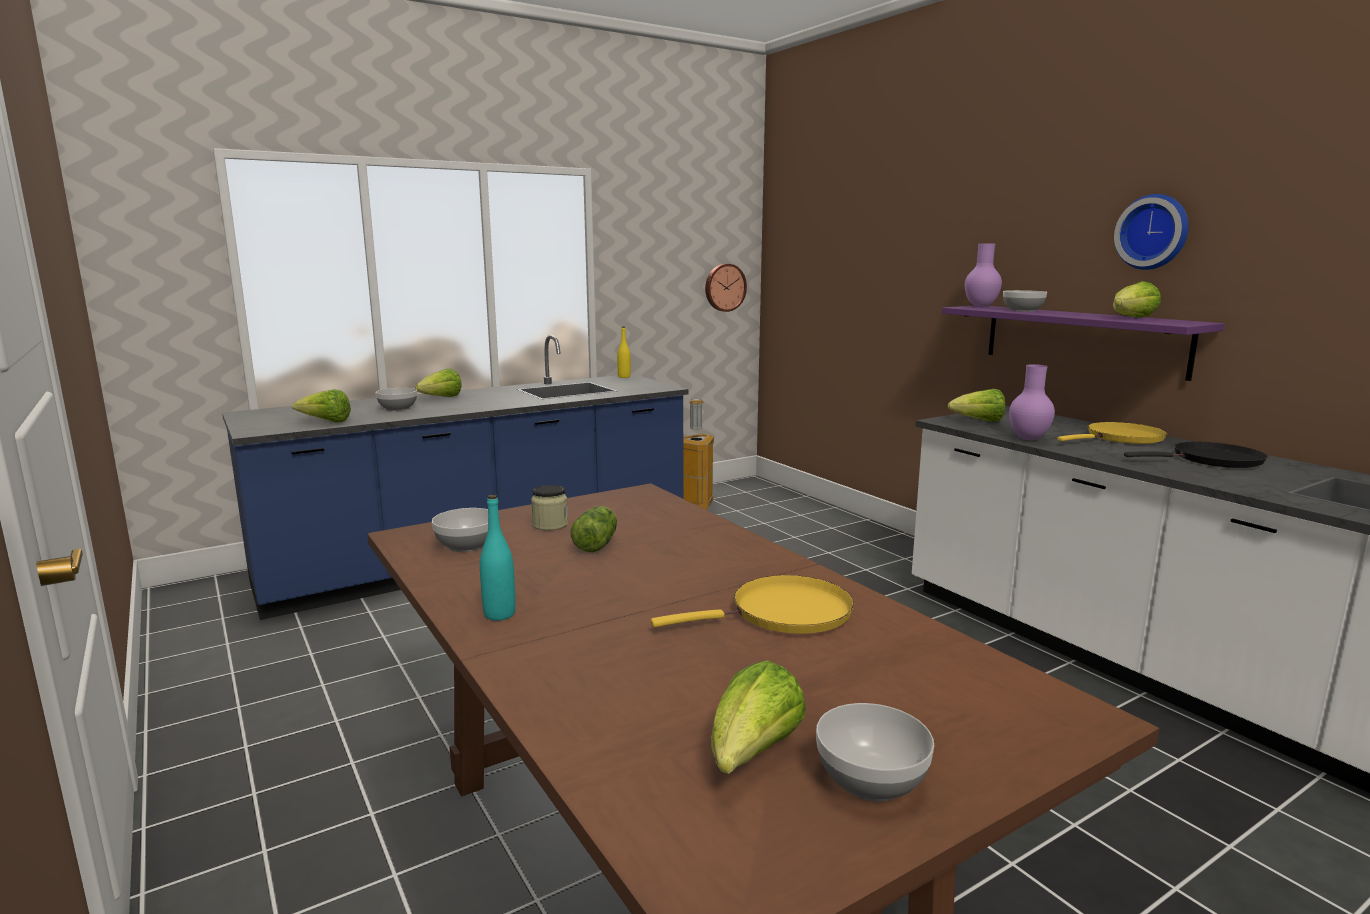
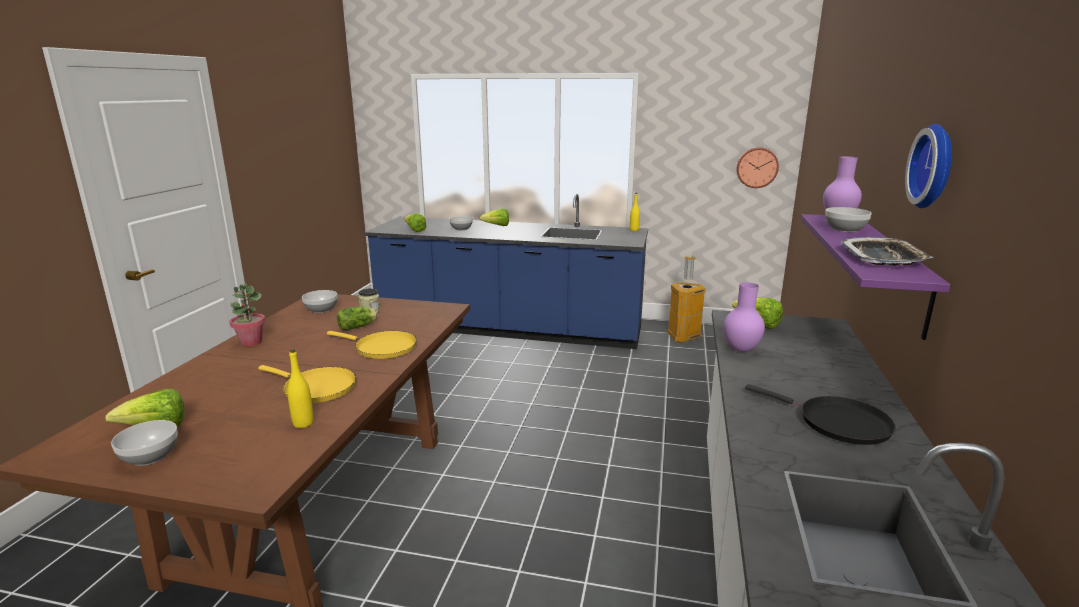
camera: 45 degrees right, 5 degrees up
(499, 614) = (251, 342): turquoise bottle -> potted plant
(897, 646) = (303, 423): none -> yellow bottle
(1121, 438) = (831, 377): yellow frying pan -> yellow frying pan (382, 348)
(1132, 318) = (883, 258): lettuce -> tray

